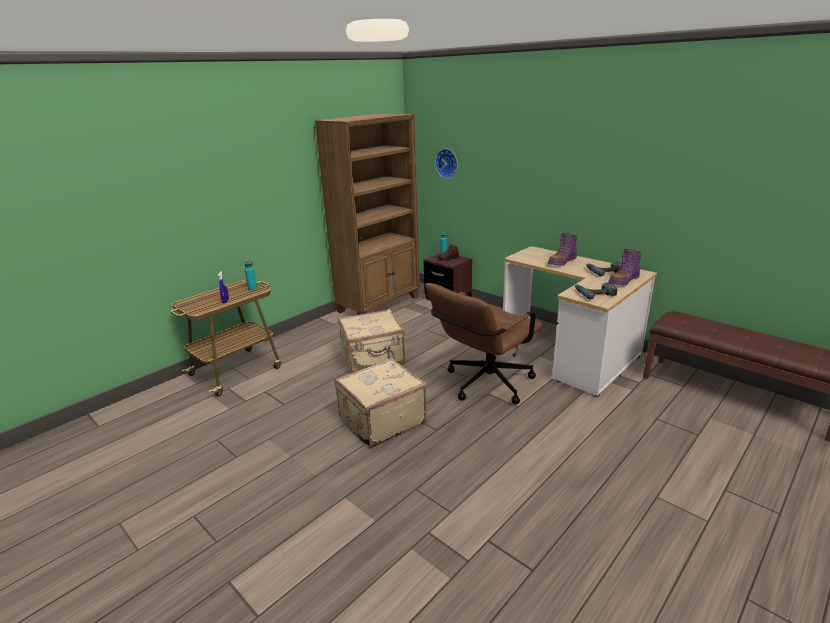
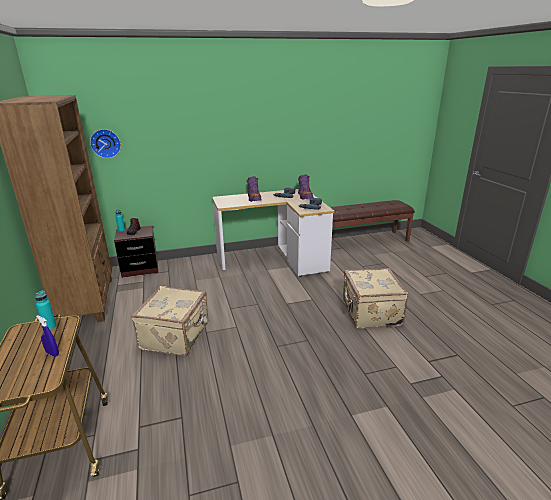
camera: 60 degrees left, 0 degrees up
(381, 421) = (271, 362): beige suitcase -> beige suitcase (370, 313)
(483, 385) = (275, 301): brown office chair -> none

